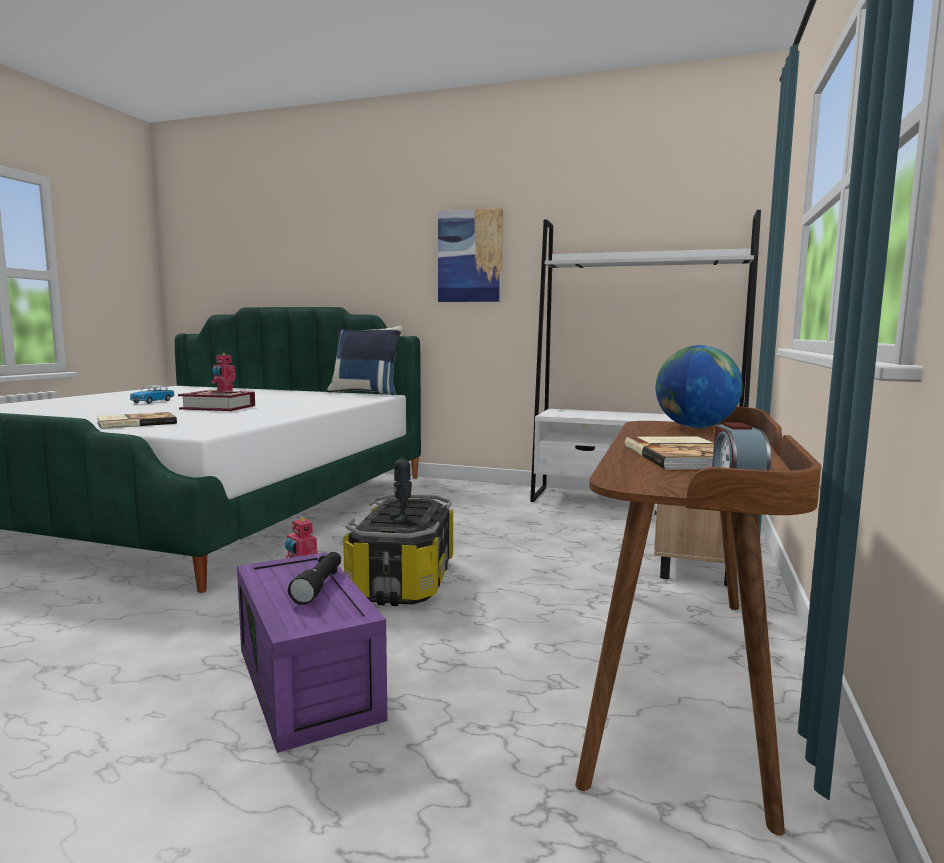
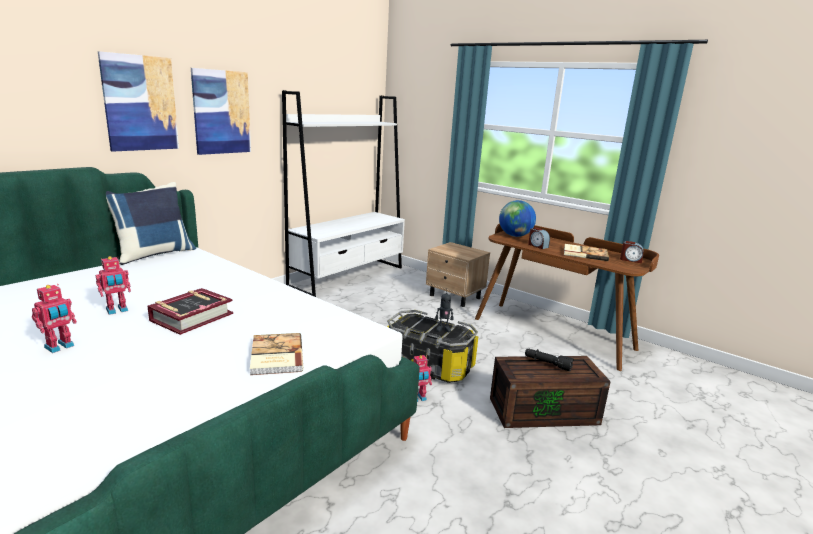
camera: 70 degrees left, 10 degrees up
(152, 402) = (60, 347): toy car -> toy robot
(311, 683) = (544, 410): purple storage box -> brown storage box
(389, 251) = (140, 103): none -> picture
(656, 436) = (537, 246): none -> alarm clock

